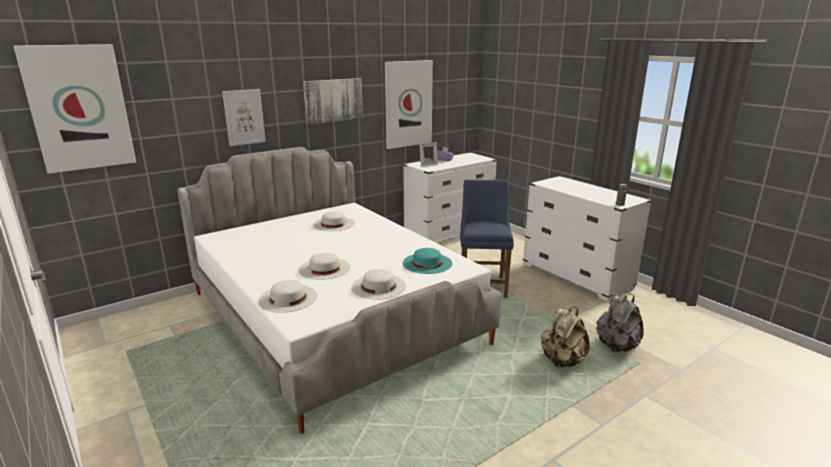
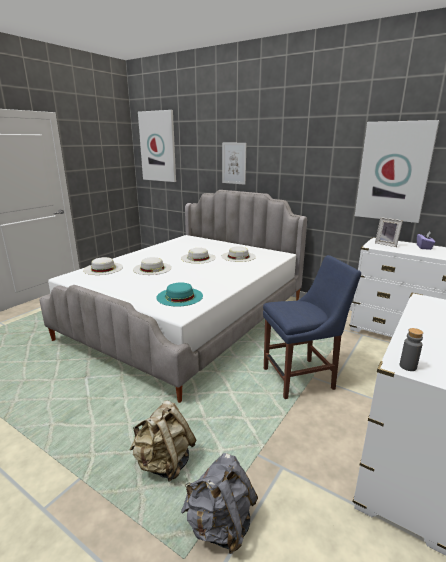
camera: 70 degrees right, 0 degrees up
(333, 100) = (304, 158): picture -> none
(378, 286) = (127, 287): white hat -> white hat (198, 258)

